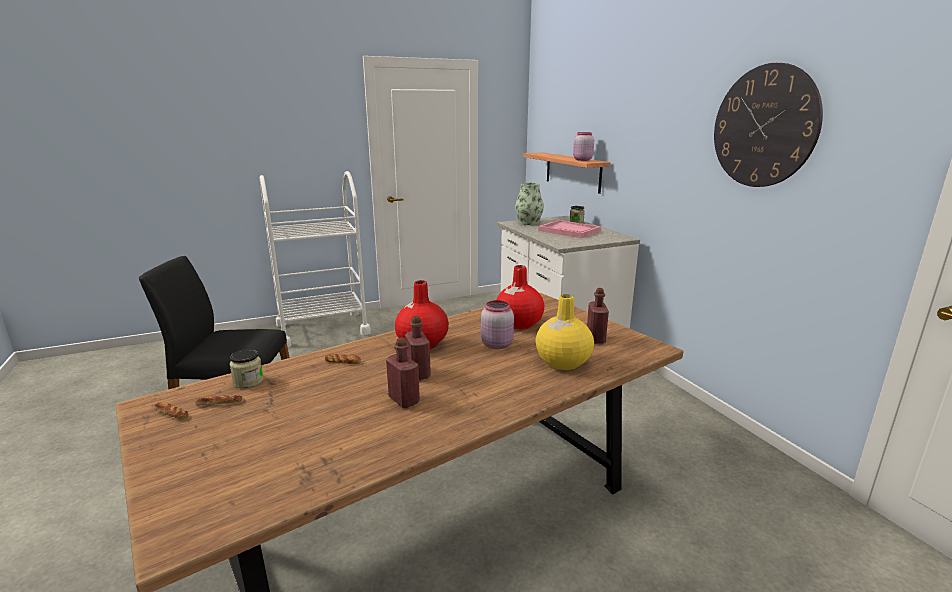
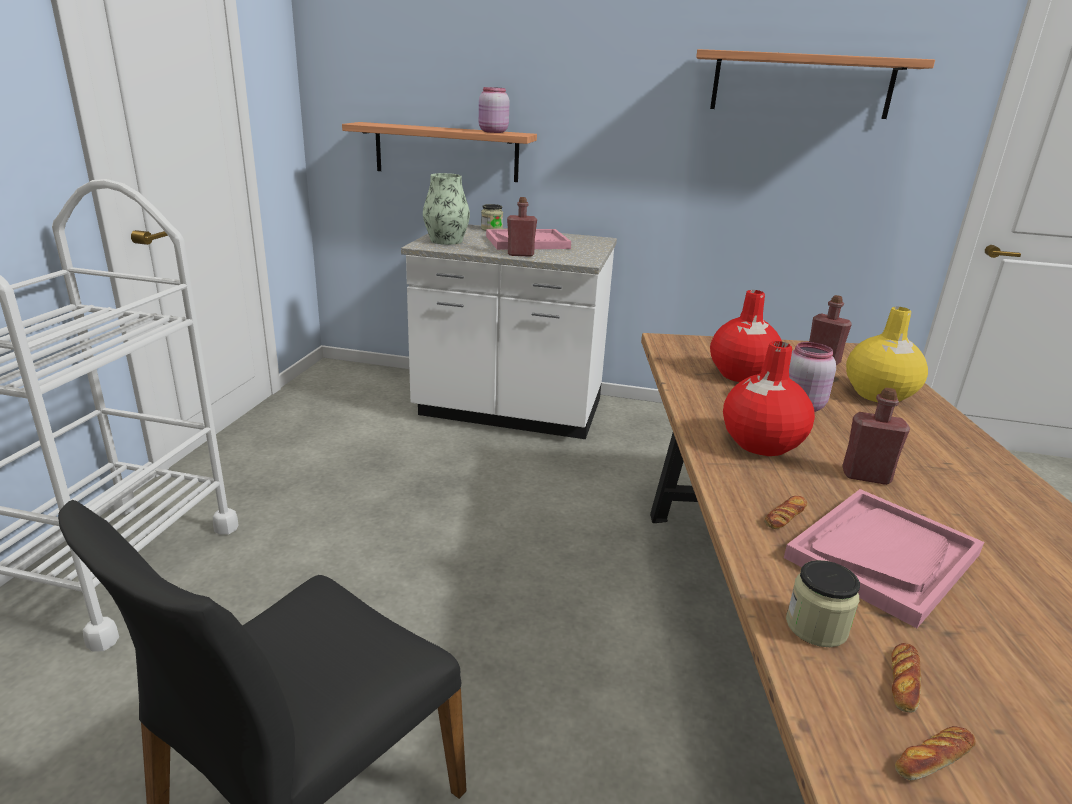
camera: 55 degrees left, 5 degrees up
(326, 388) = (882, 556): none -> pink tray
(404, 400) = (950, 509): red bottle -> red bottle (520, 254)
(764, 126) = (801, 85): wall clock -> shelf

